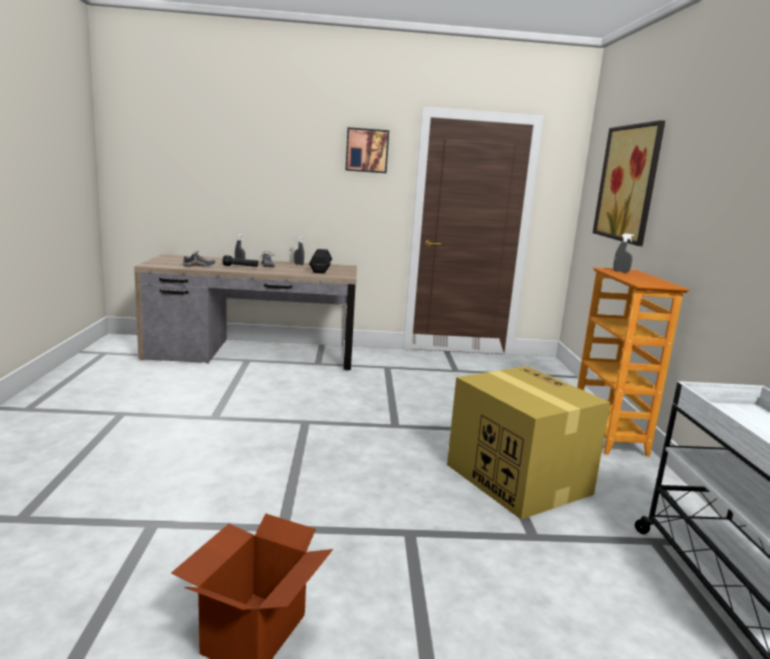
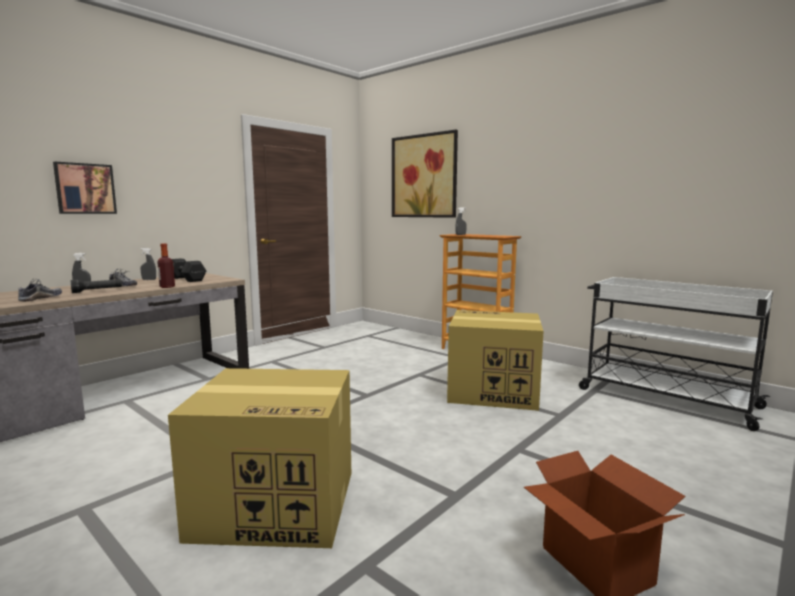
camera: 45 degrees left, 5 degrees down
(188, 463) = (278, 504): none -> cardboard box
(285, 273) = (167, 287): none -> bottle
(367, 150) = (196, 154): picture -> picture (85, 189)

